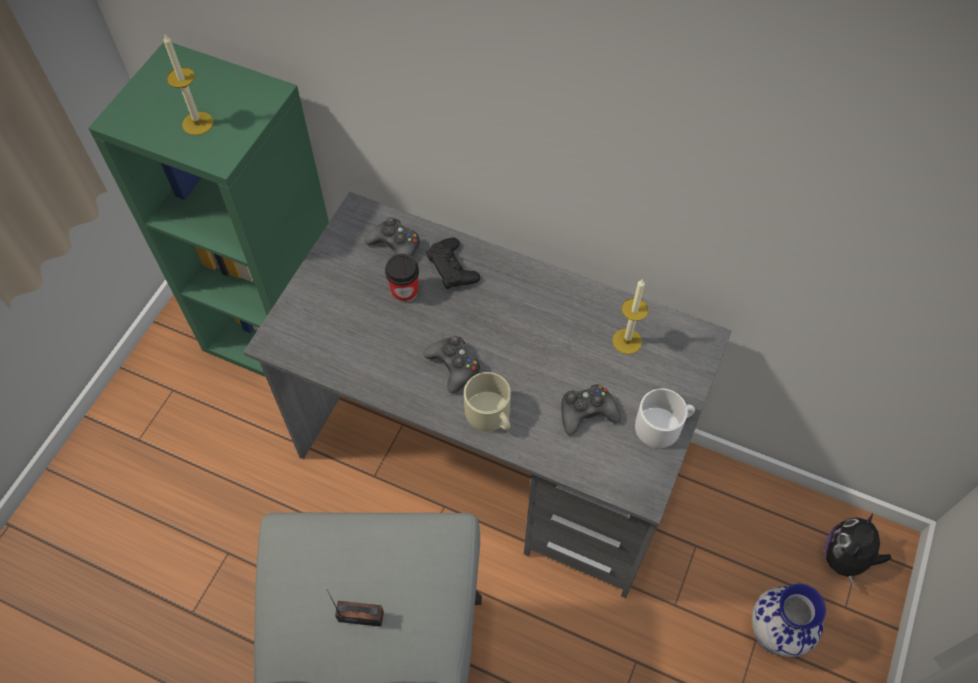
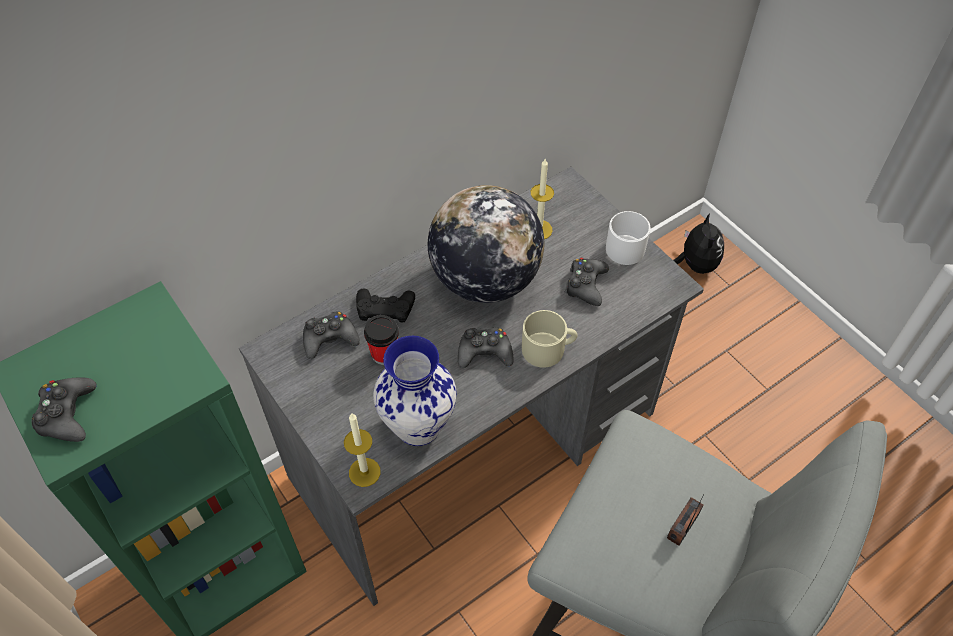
camera: 60 degrees left, 5 degrees down
(149, 104) = (67, 414): none -> black game controller
(197, 123) = (135, 380): candle -> candle (364, 472)
(535, 327) = (485, 280): none -> globe
(772, 633) = (726, 338): vase -> vase (417, 426)
(845, 558) = (695, 264): plush toy -> plush toy turned 150 degrees counterclockwise

